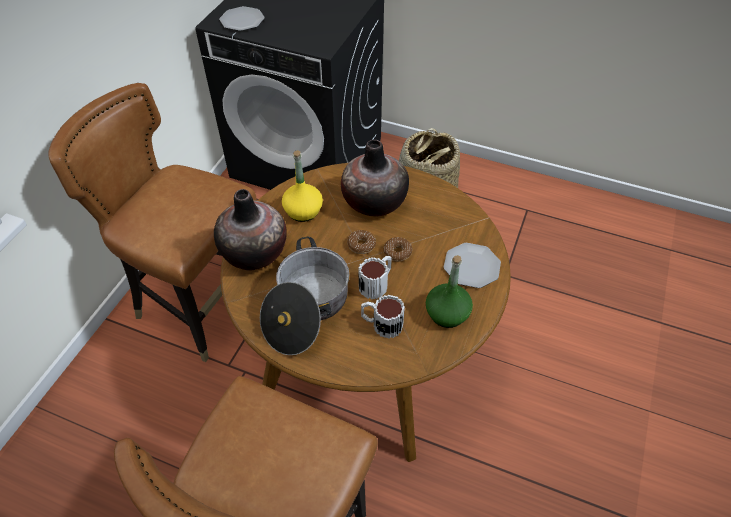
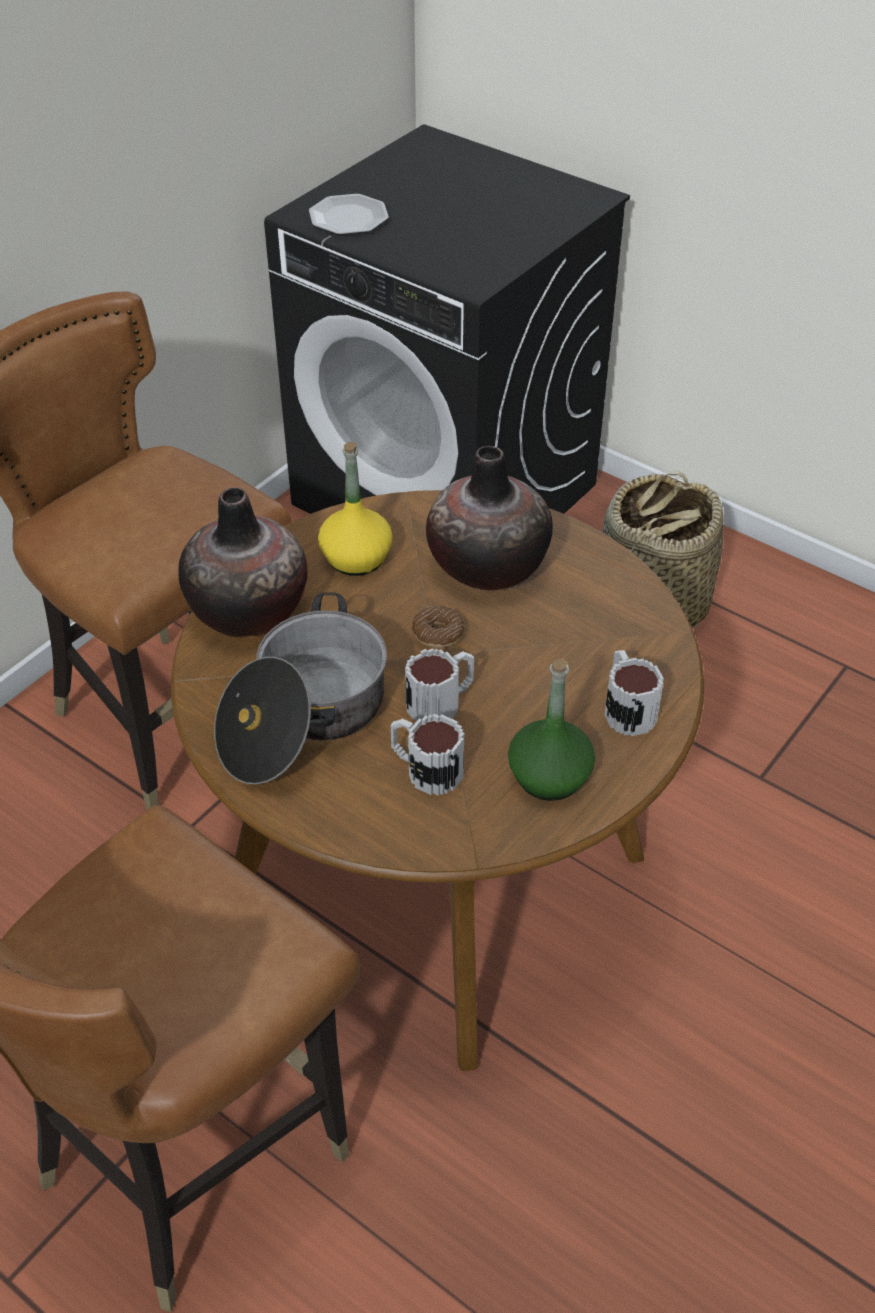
camera: 15 degrees right, 5 degrees down
(397, 252) = (498, 657): donut -> none
(472, 267) = (626, 707): plate -> mug

